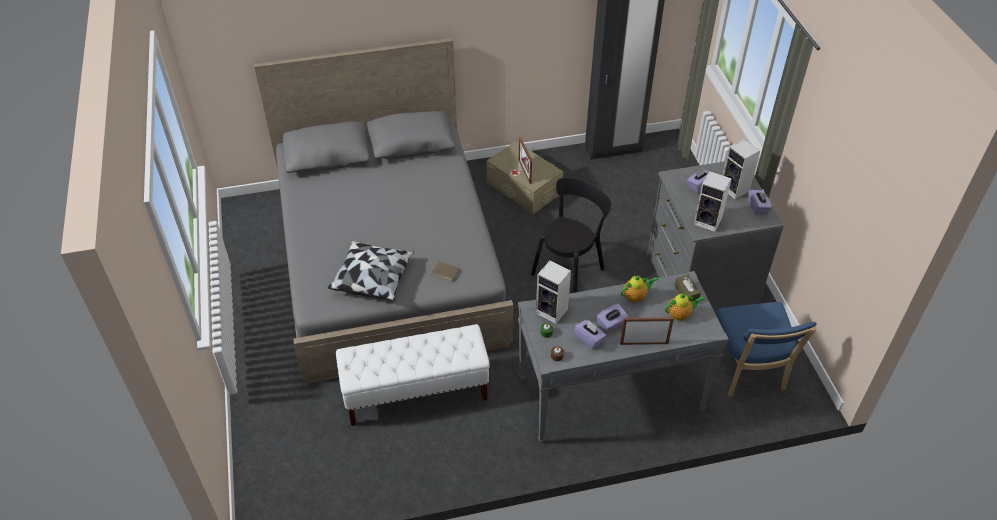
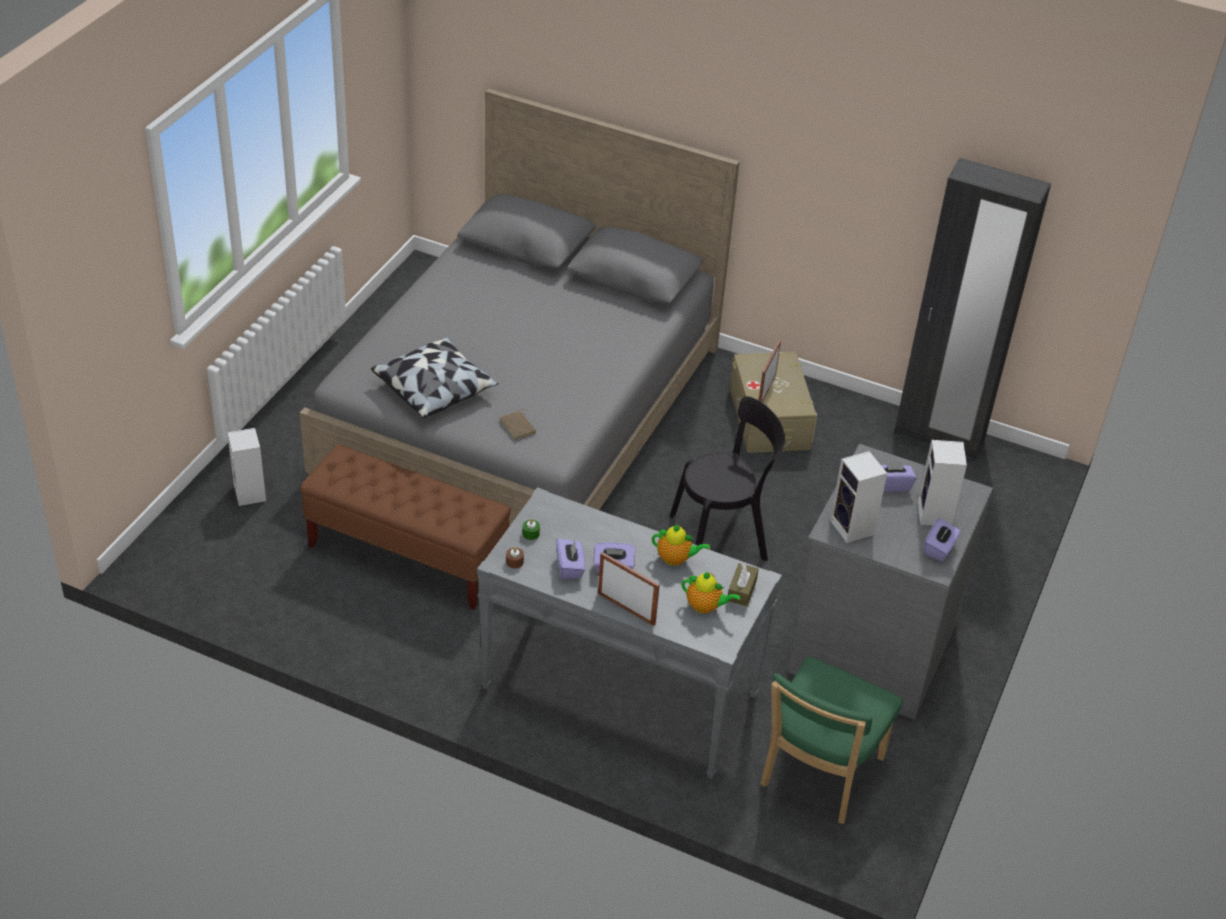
camera: 35 degrees right, 5 degrees down
(416, 392) = (408, 556): white bench -> brown bench
(553, 311) = (563, 518): speaker -> speaker (251, 494)
(748, 372) = (818, 776): blue chair -> green chair

